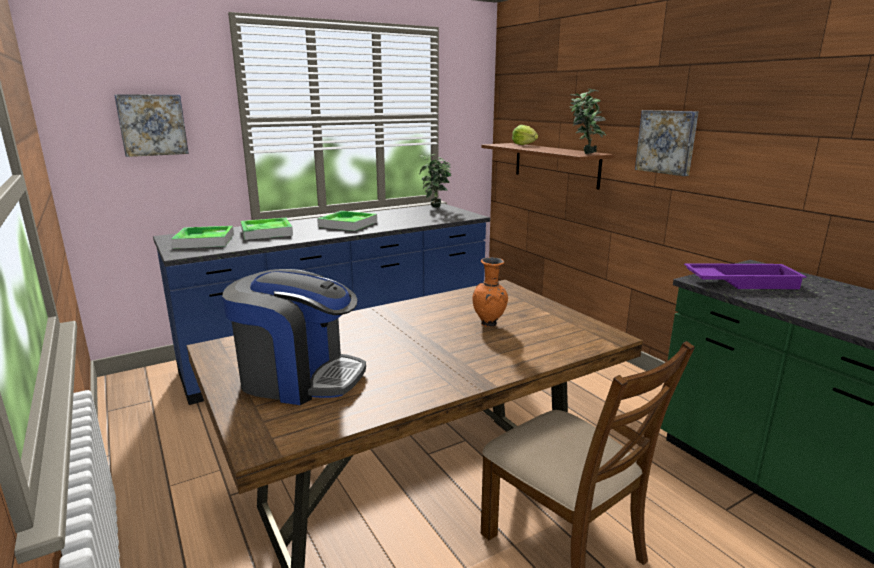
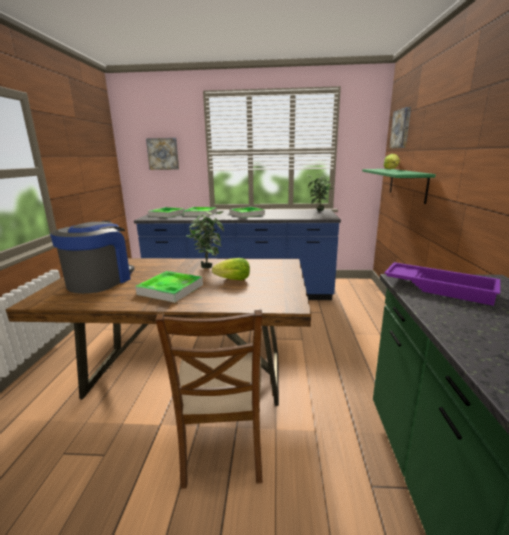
camera: 35 degrees right, 0 degrees up
(299, 377) = (100, 281): coffee machine -> coffee machine turned 120 degrees counterclockwise
(439, 358) = (170, 289): none -> tray
(490, 324) = (233, 280): orange vase -> lettuce
(555, 164) = (407, 184): brown shelf -> green shelf
(583, 153) = (410, 173): potted plant -> potted plant (208, 266)
(667, 142) = (466, 160): picture -> picture (401, 129)

